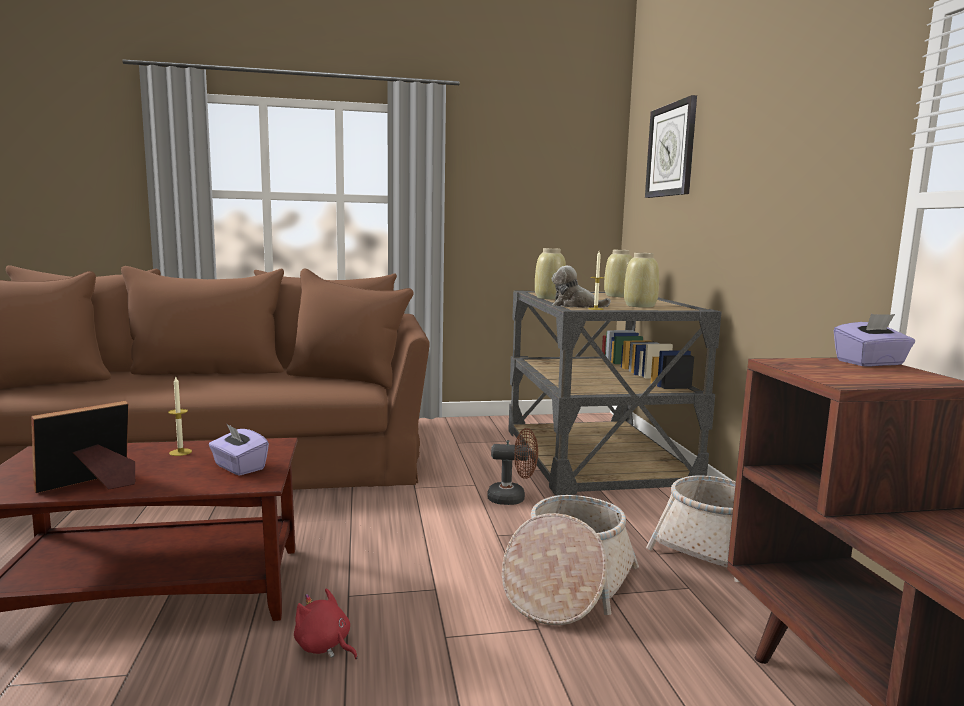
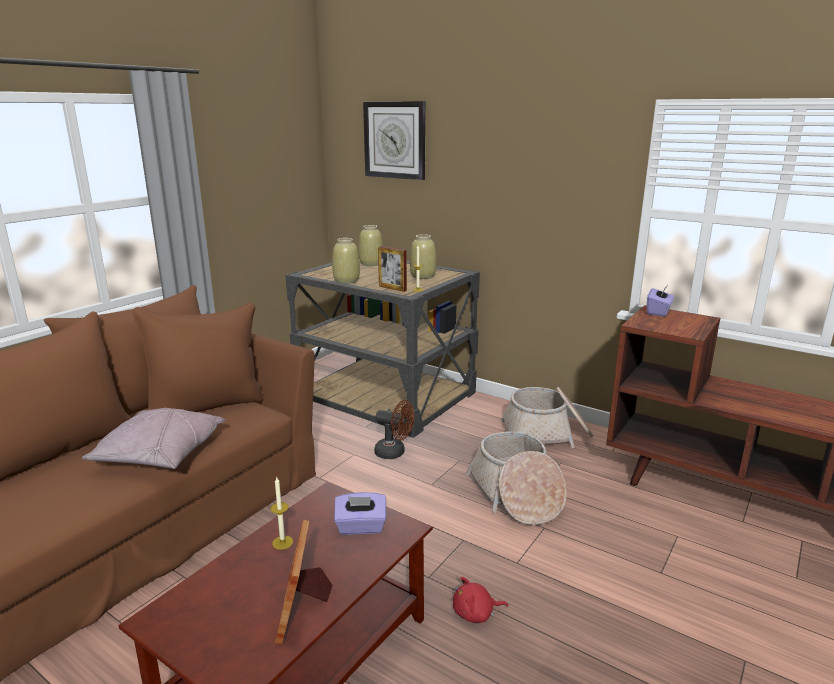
camera: 45 degrees left, 10 degrees up
(250, 388) = (160, 455): none -> purple pillow
(513, 498) = (394, 453): brown fan -> brown fan turned 60 degrees clockwise
(575, 306) = (392, 288): plush toy -> picture frame

